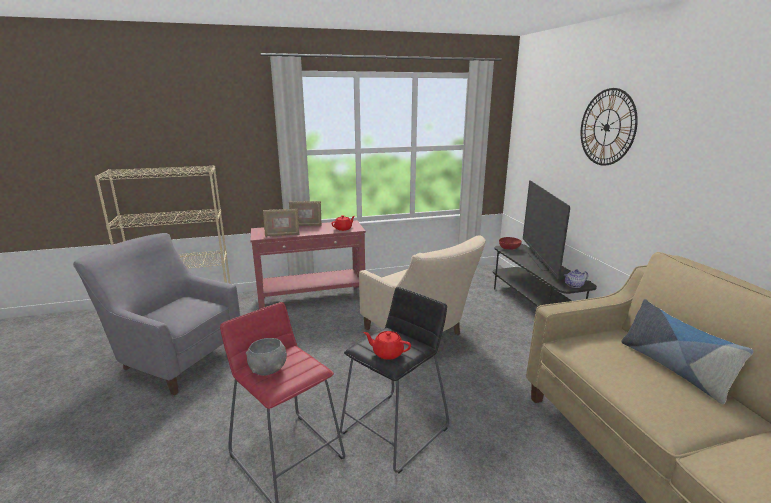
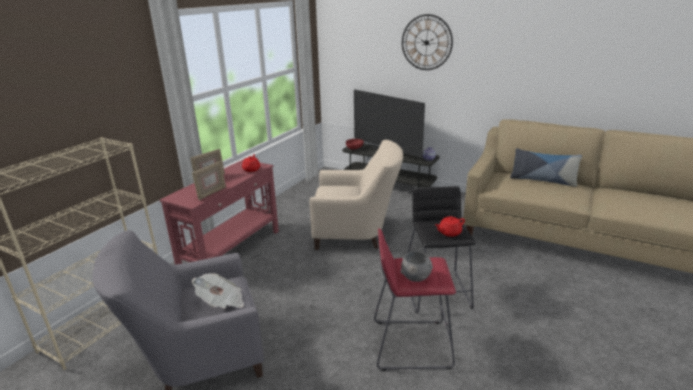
camera: 45 degrees left, 5 degrees up
(176, 314) = (221, 302): none -> newspaper

